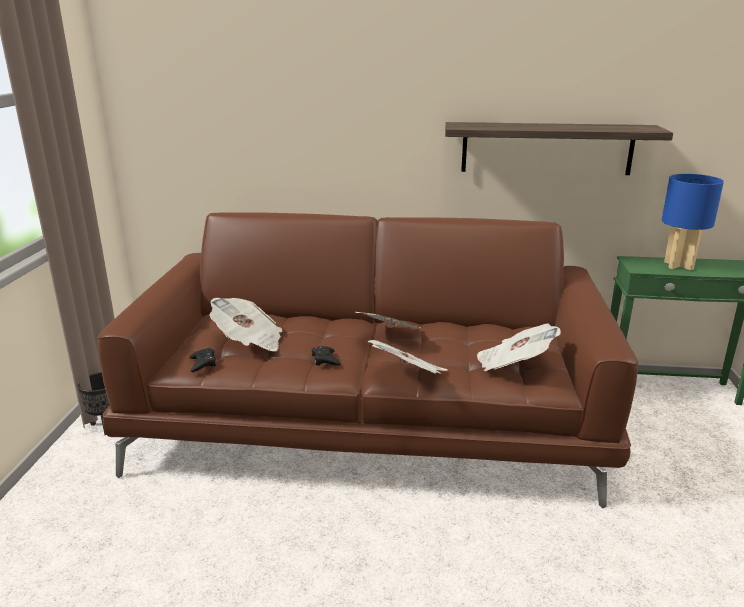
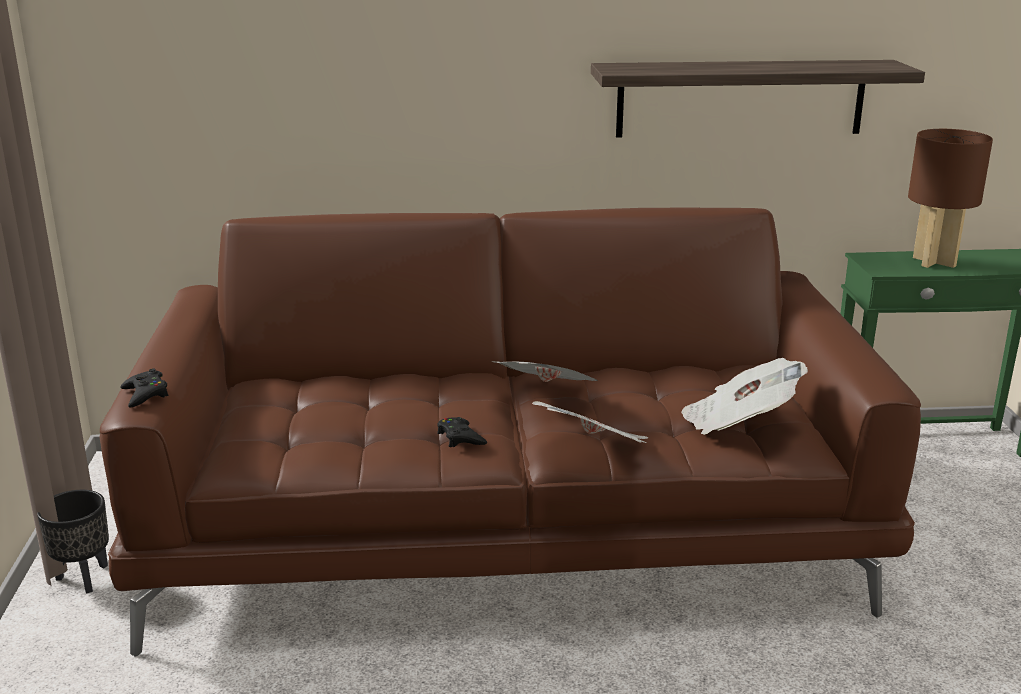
camera: 10 degrees left, 0 degrees up
(203, 363) = (269, 459): black game controller -> black game controller (145, 394)
(249, 341) = (328, 420): newspaper -> none
(678, 266) = (934, 262): blue table lamp -> brown table lamp

